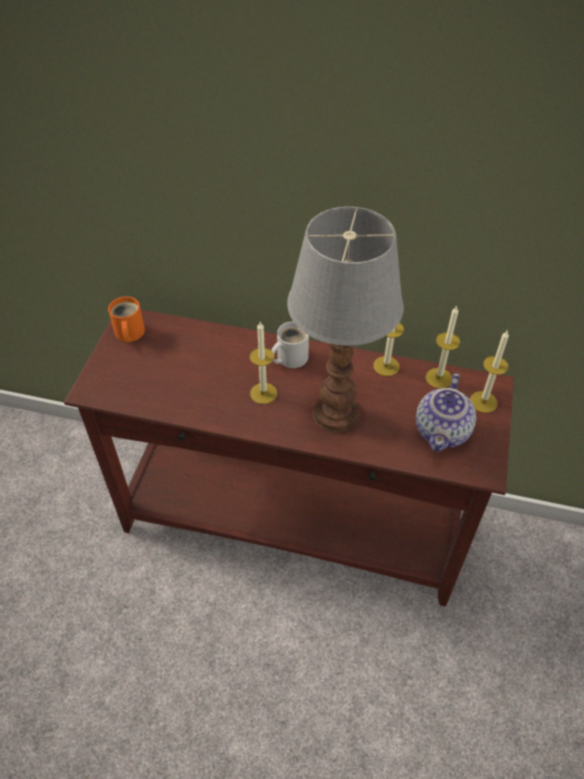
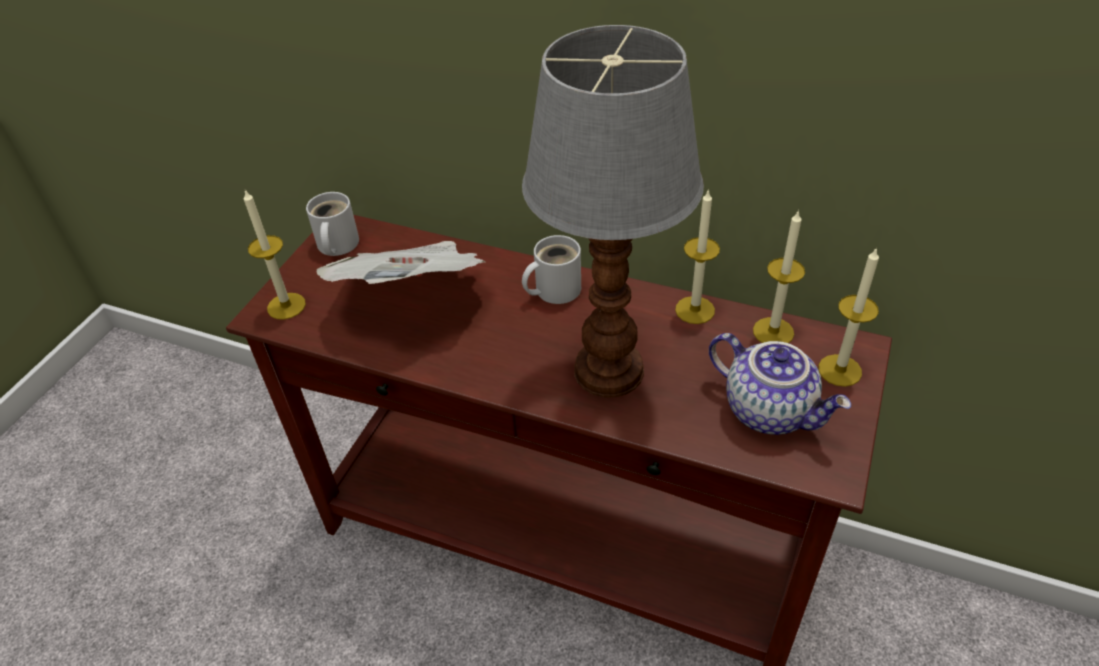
camera: 10 degrees right, 5 degrees down
(128, 333) = (335, 245): orange mug -> white mug
(192, 367) = (413, 293): none -> newspaper
(263, 393) = (506, 335): candle -> candle (286, 306)
(443, 432) = (770, 410): teapot -> teapot turned 75 degrees counterclockwise

